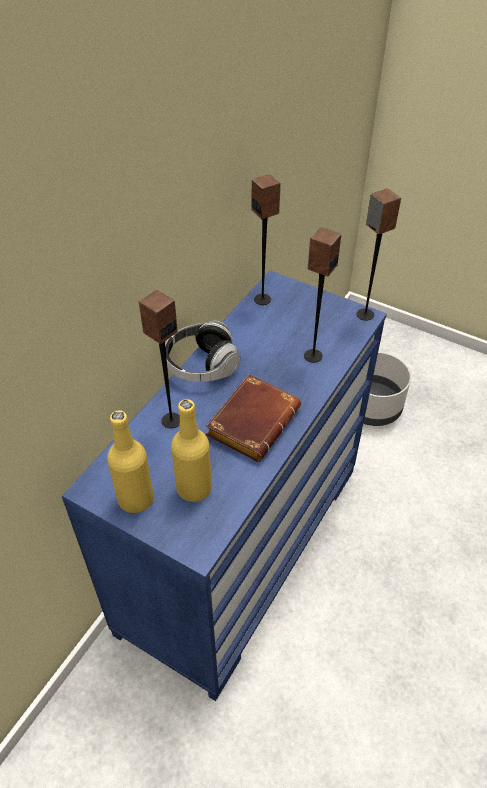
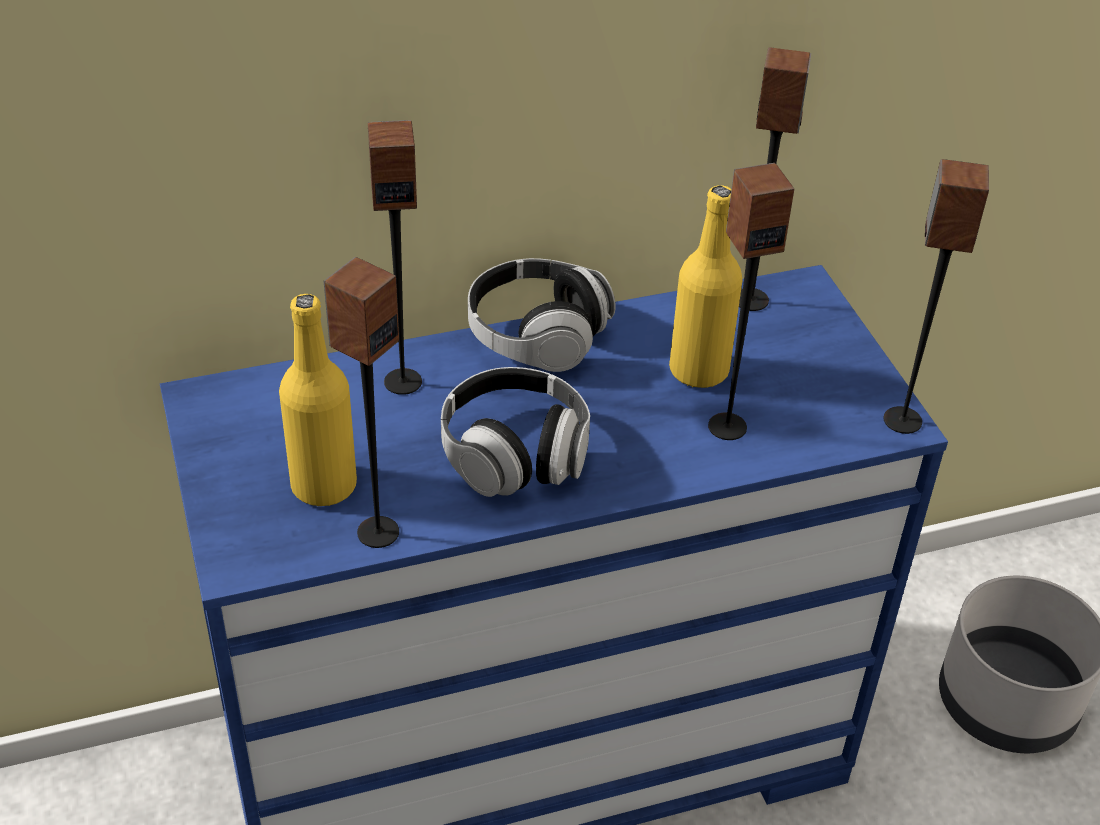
camera: 40 degrees right, 5 degrees down
(135, 499) = (236, 447): yellow bottle -> yellow bottle (698, 371)
(239, 491) = (377, 532): none -> speaker
(252, 420) = (515, 455): brown book -> headphones

